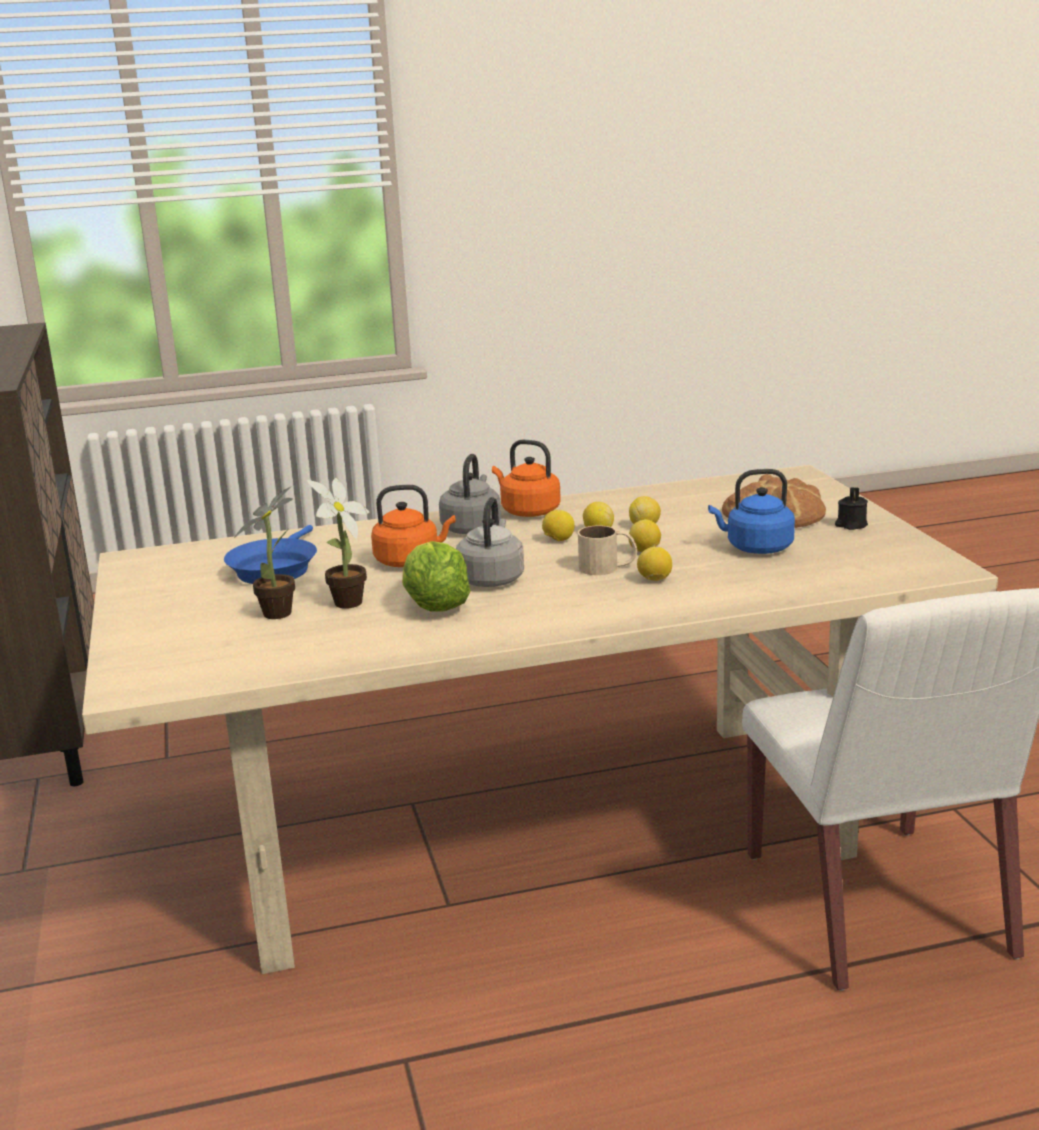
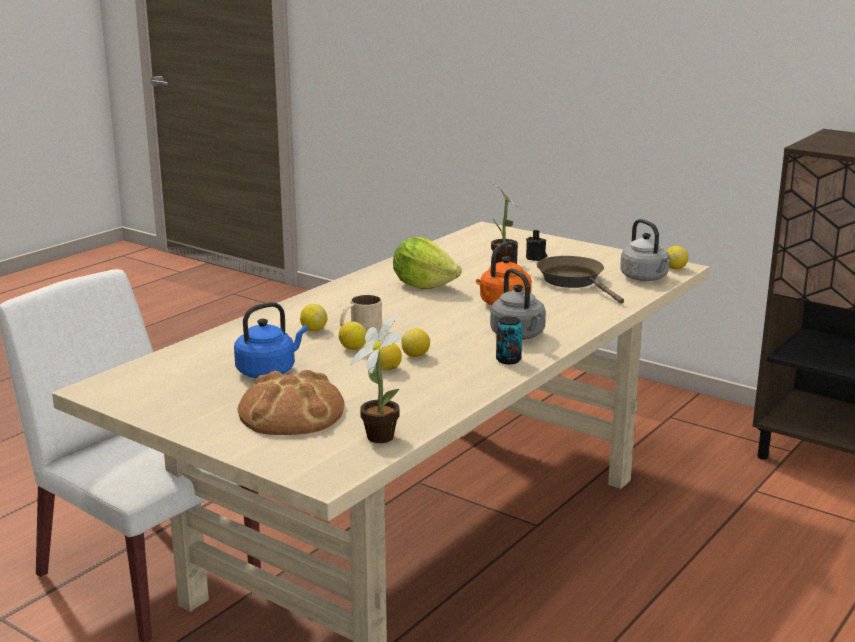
camera: 140 degrees right, 0 degrees up
(275, 568) = (574, 281): blue frying pan -> brown frying pan
(344, 605) = (478, 275): potted plant -> potted plant (380, 435)
(492, 579) = (424, 306): grey kettle -> grey kettle (645, 278)
(528, 511) = (508, 360): orange kettle -> can
(558, 540) = (433, 342): lemon -> lemon (675, 268)
(850, 525) = (206, 415): black candle -> black candle (536, 257)

